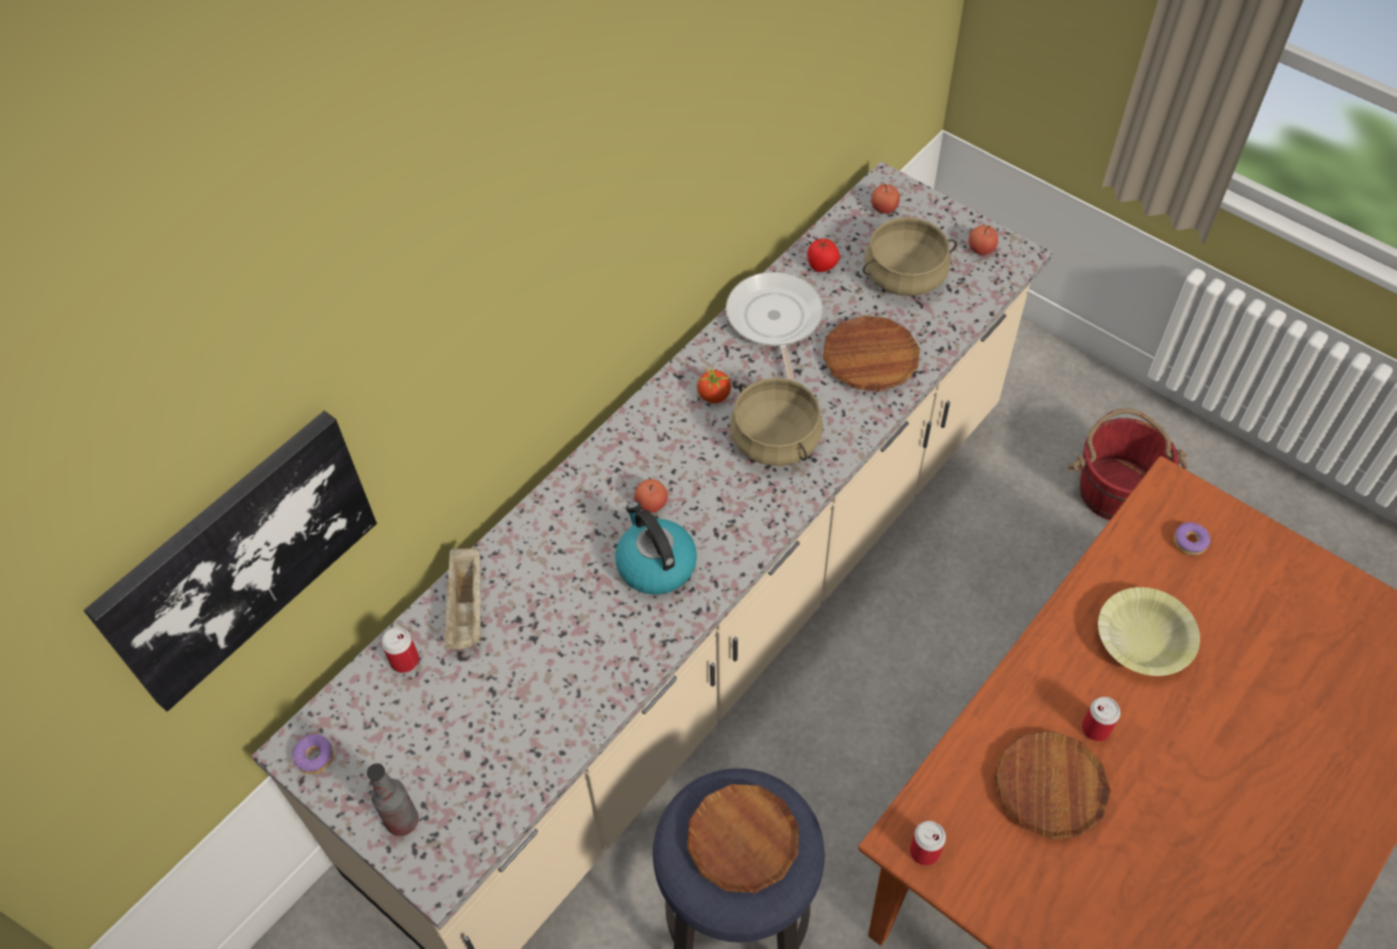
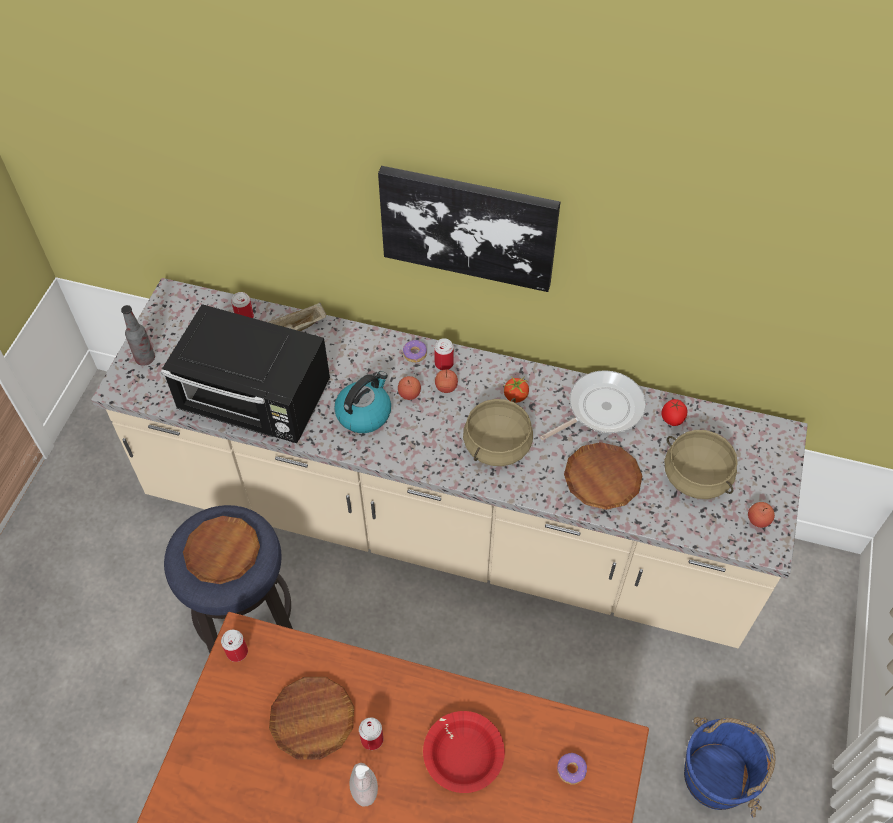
camera: 65 degrees right, 0 degrees up
(238, 557) = (183, 171): picture -> picture (468, 226)
(315, 757) = (170, 304): donut -> donut (415, 354)
(568, 689) = (257, 402): none -> black microwave
(623, 450) = (444, 363): none -> can
(884, 208) = (757, 441): apple -> apple (446, 387)
(1115, 490) = (717, 776): red bucket -> blue bucket
(1143, 639) = (463, 755): yellow bowl -> red bowl
(1156, 758) = (364, 789): none -> soap dispenser

